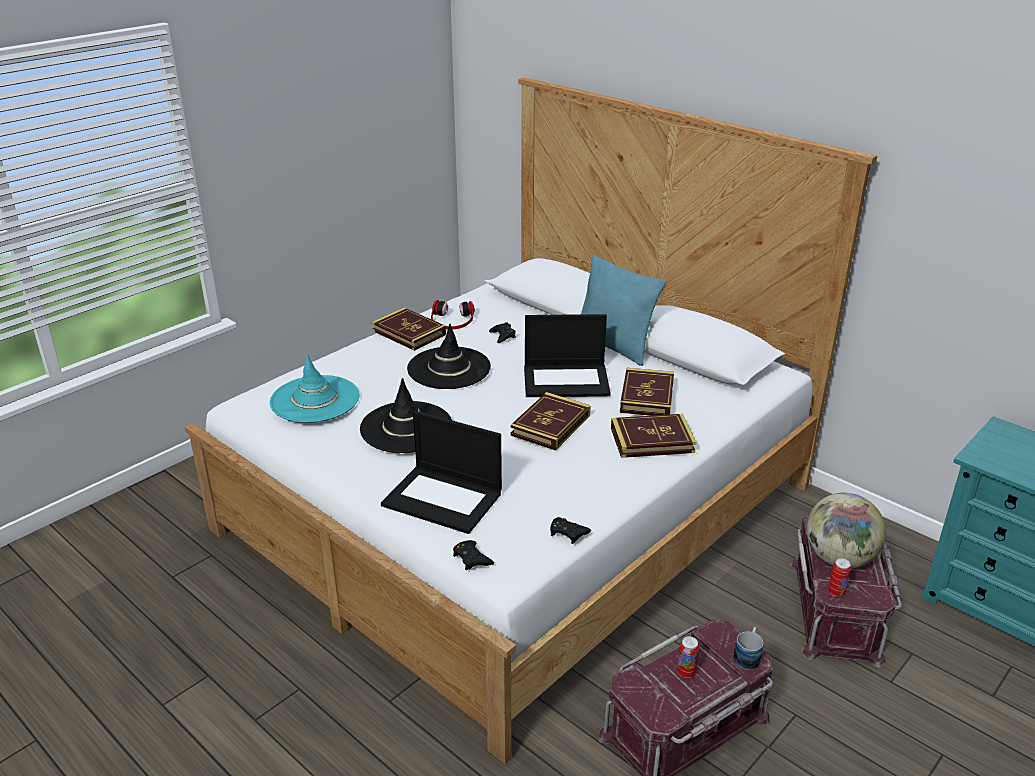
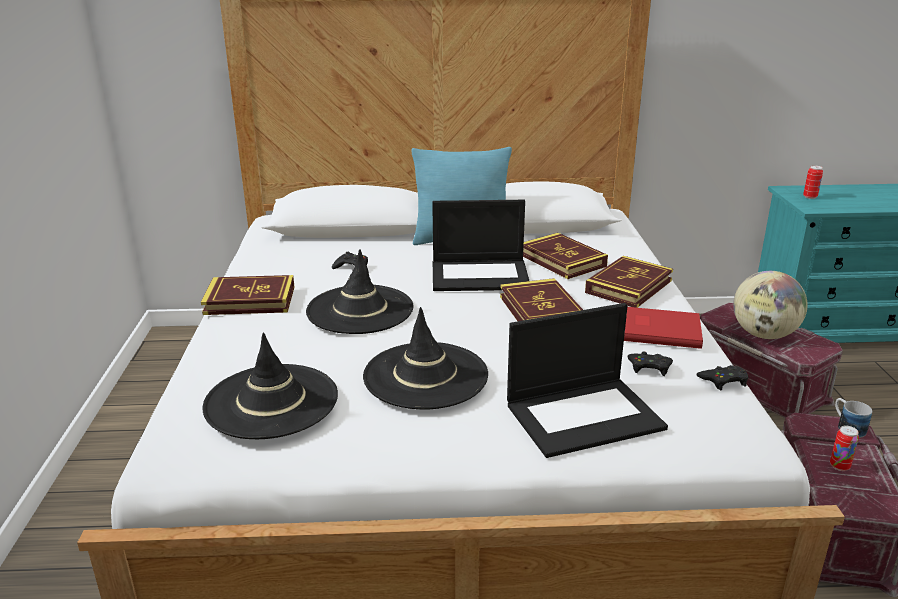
camera: 45 degrees left, 5 degrees down
(315, 399) = (271, 401): turquoise hat -> black hat
(452, 320) = (275, 274): headphones -> none
(472, 558) = (711, 448): black game controller -> black game controller (649, 367)
(567, 380) = (481, 275): laptop -> laptop turned 45 degrees clockwise
(600, 478) = (657, 329): none -> red book
(836, 592) = (804, 354): can -> can (810, 197)

